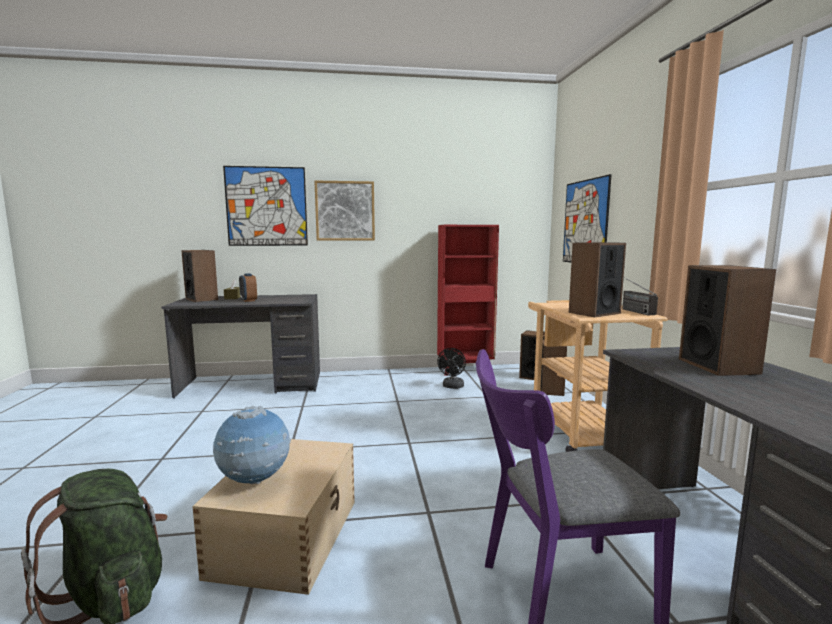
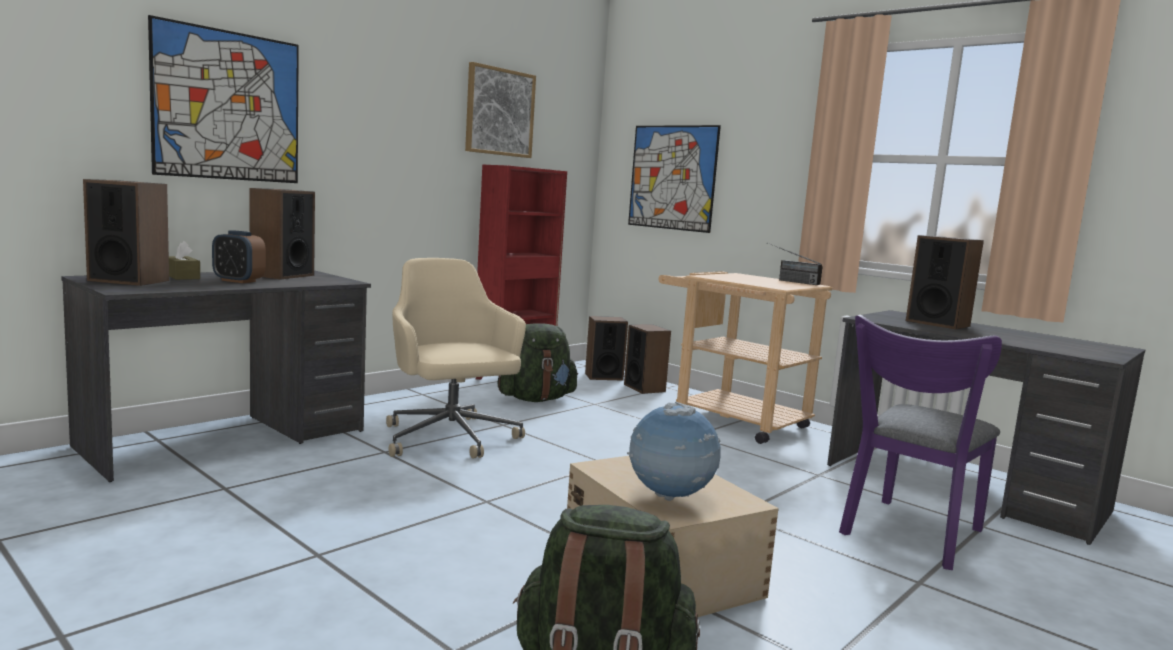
camera: 40 degrees left, 0 degrees up
(345, 211) = (357, 129): picture -> picture (499, 112)
(349, 405) = (450, 439): none -> beige office chair
(452, 387) = (536, 399): black fan -> green backpack
(594, 313) = (774, 284): speaker -> speaker (282, 275)

